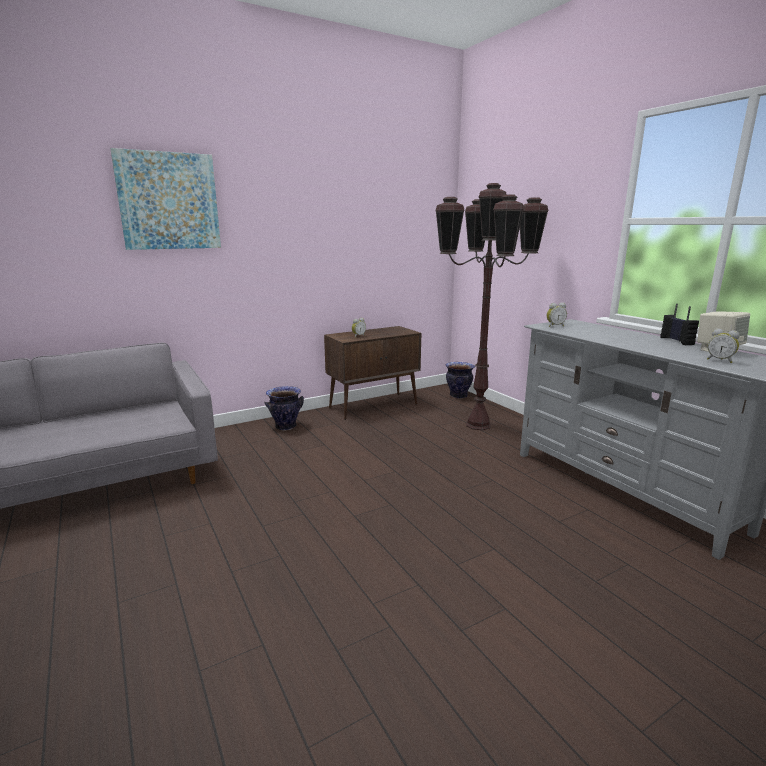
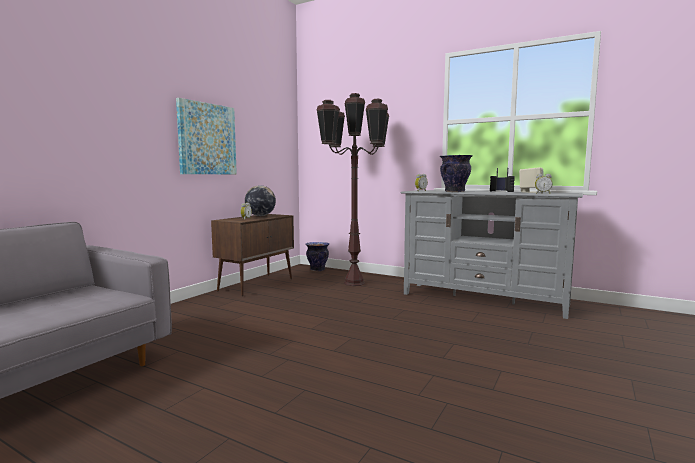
camera: 30 degrees left, 10 degrees down
(169, 201) = (69, 77): picture -> picture (207, 139)
(285, 427) = (190, 309): vase -> vase (454, 191)
(384, 330) = (260, 216): none -> globe

